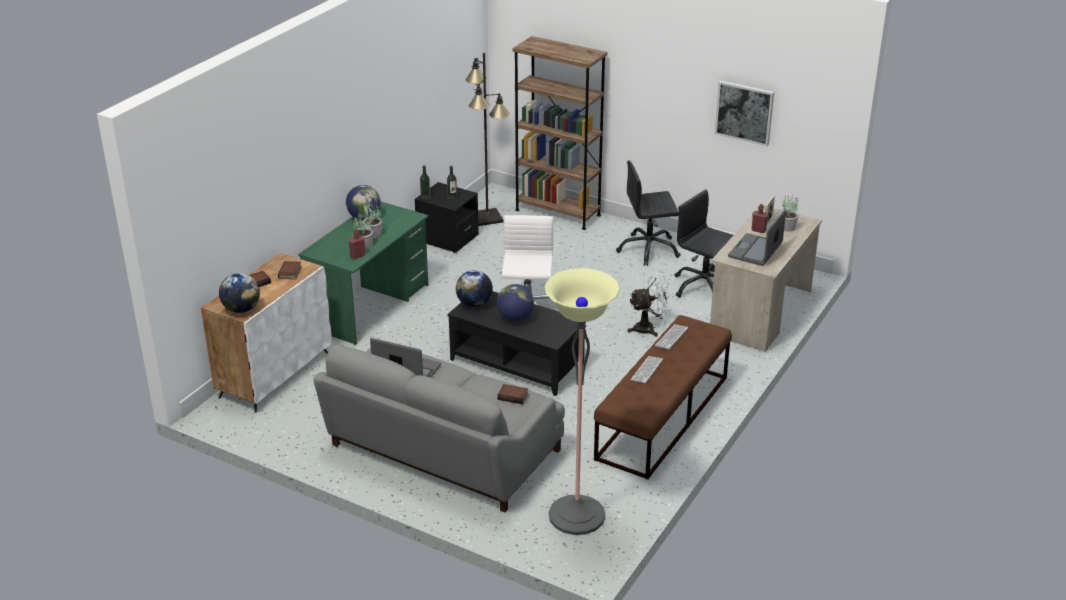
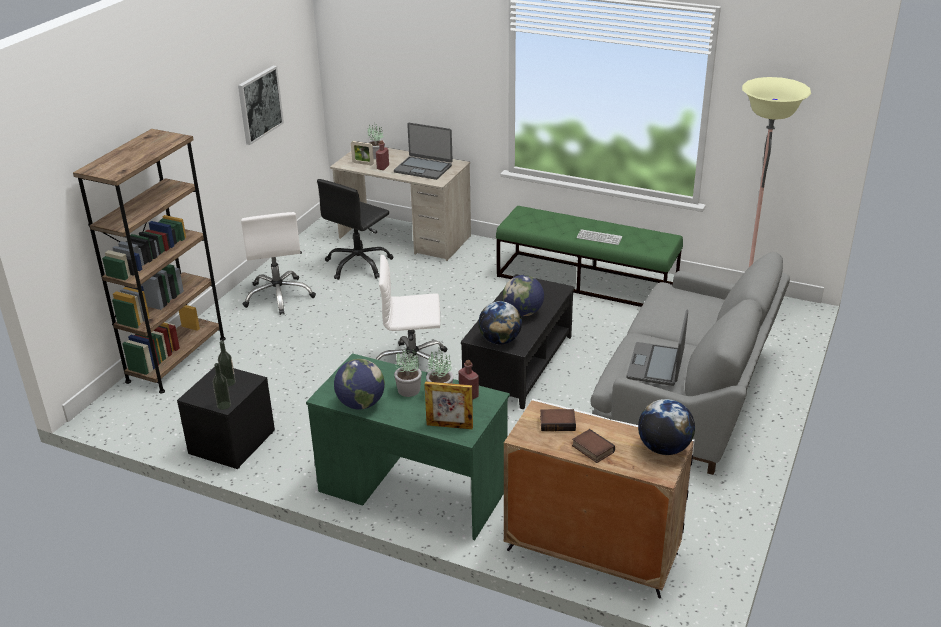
camera: 95 degrees left, 0 degrees up
(325, 247) = (449, 426): none -> picture frame
(487, 217) = (178, 414): black floor lamp -> none
(513, 396) = (672, 299): book -> none
(648, 250) = (279, 296): black office chair -> white office chair
(649, 328) = (439, 291): white fan -> none
(662, 418) = (587, 281): brown bench -> green bench
(671, 337) = (541, 228): keyboard -> none

